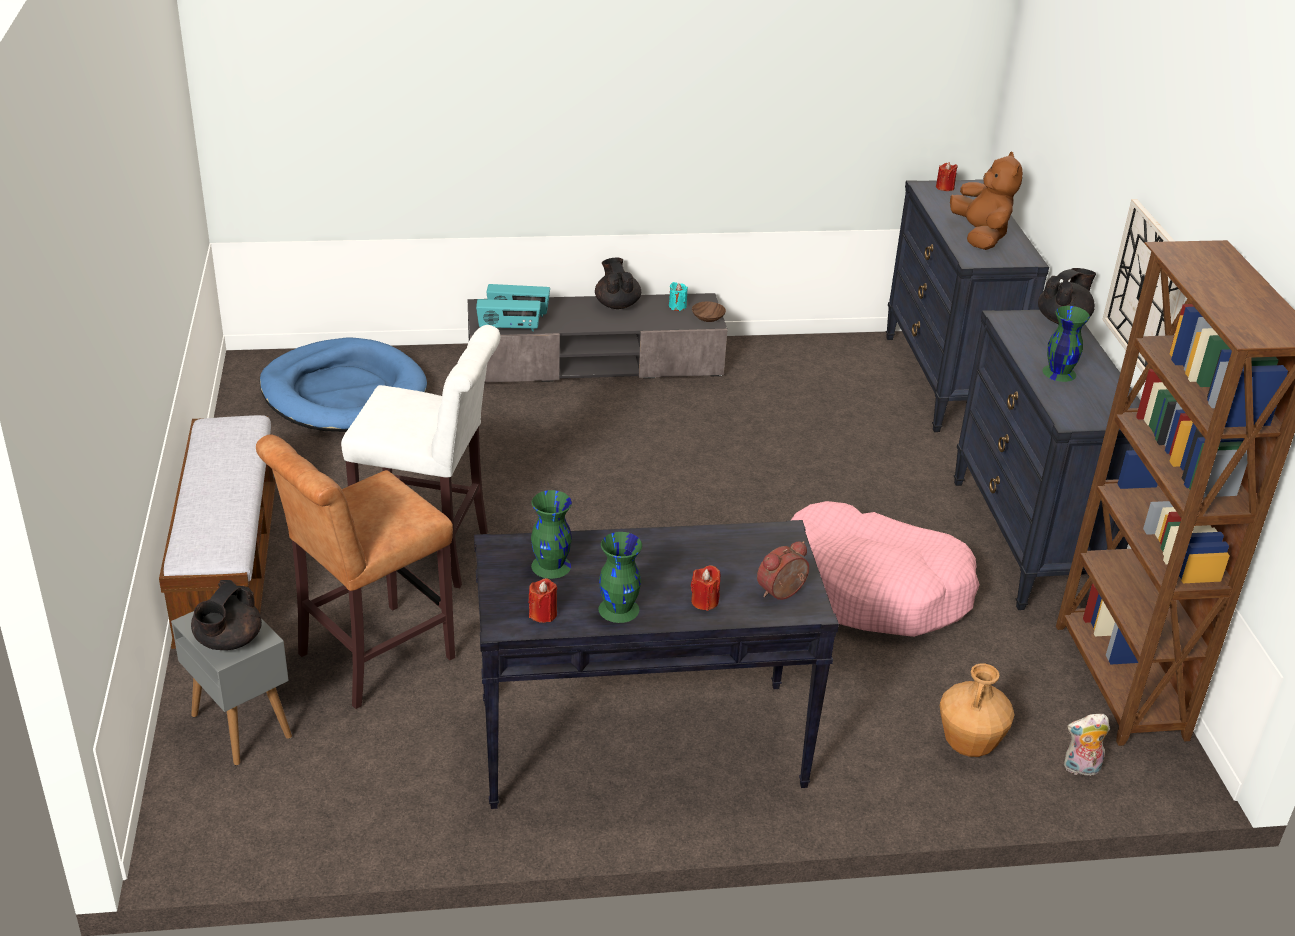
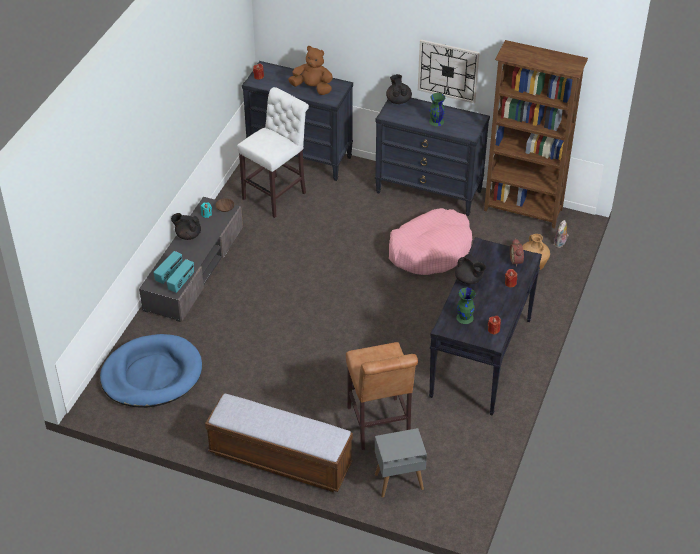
camera: 60 degrees left, 10 degrees up
(228, 641) = (408, 446): black teapot -> black teapot (469, 279)
(430, 553) = (315, 383): white stool -> white stool (277, 194)
(619, 609) = (502, 308): green vase -> none

